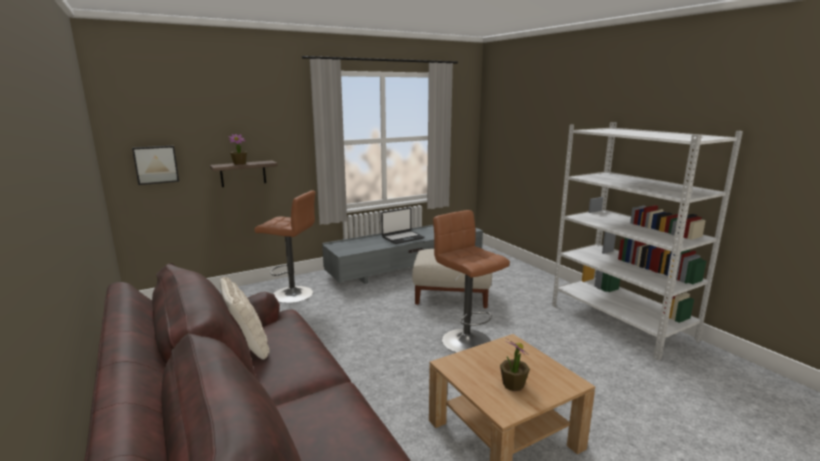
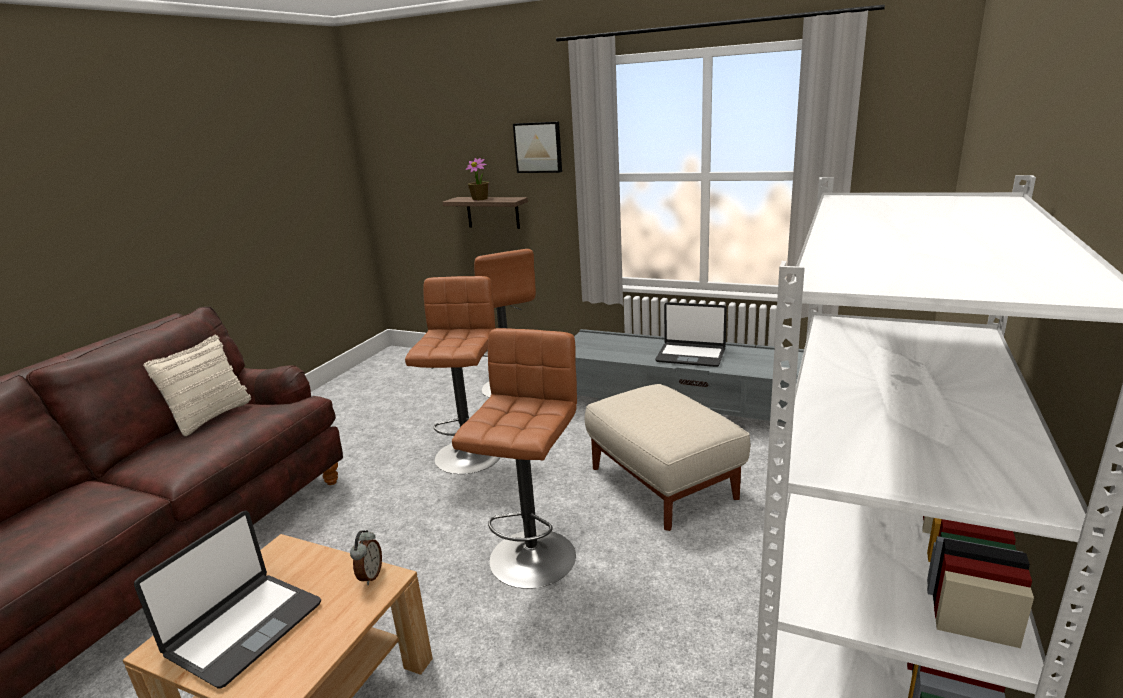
camera: 55 degrees right, 5 degrees up
(156, 164) = (407, 192): picture -> picture (538, 147)
(347, 328) = (469, 455): none -> brown stool
(504, 344) = (370, 576): none -> alarm clock
(513, 385) = (244, 628): potted plant -> laptop

